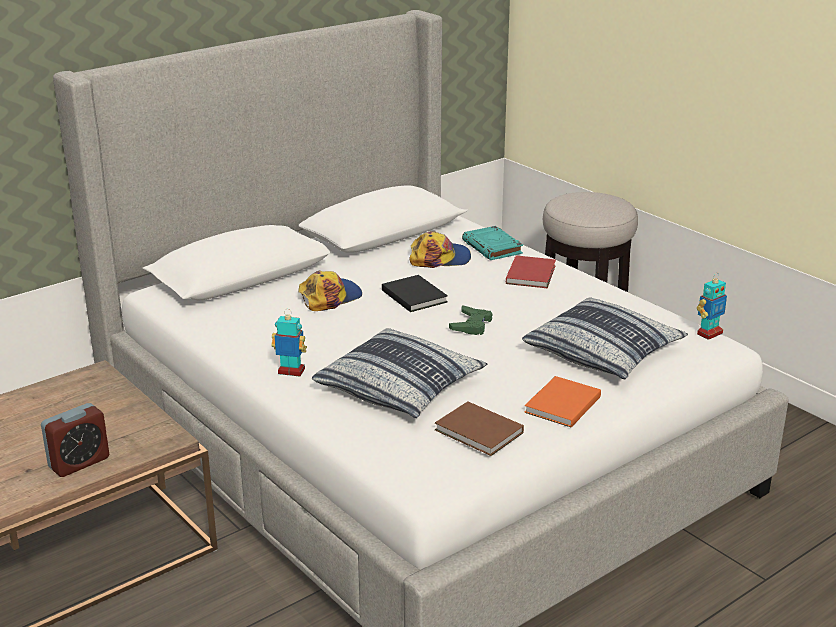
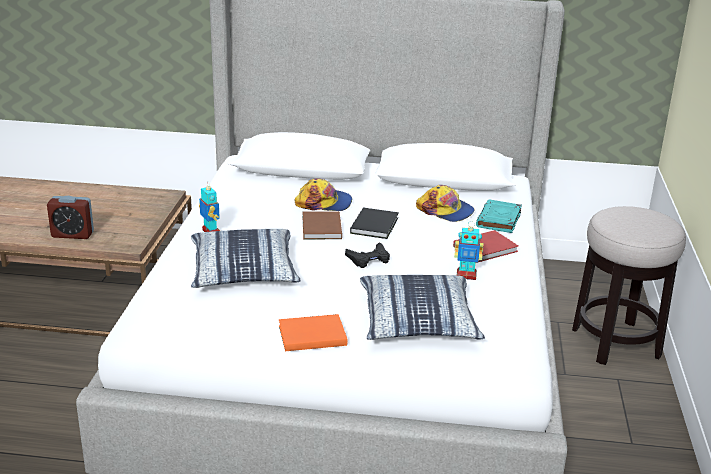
camera: 45 degrees right, 0 degrees up
(471, 325) = (368, 259): green game controller -> black game controller
(479, 433) = (223, 320): brown book -> brown book (321, 228)
(709, 333) = (530, 353): toy robot -> toy robot (466, 275)

